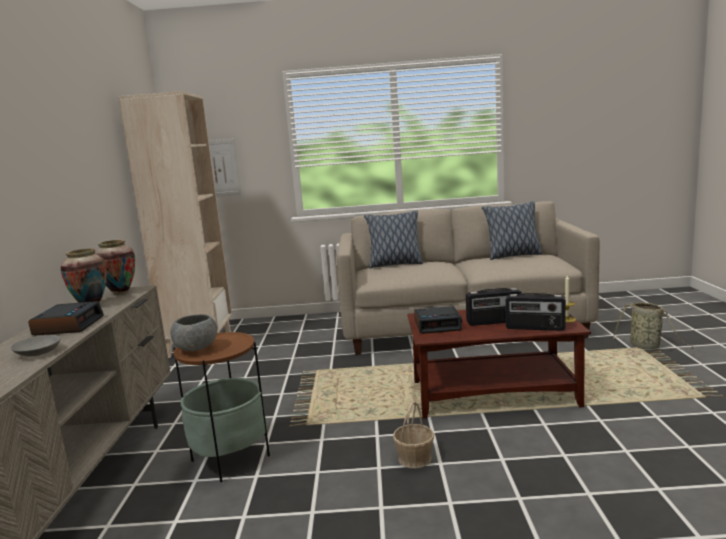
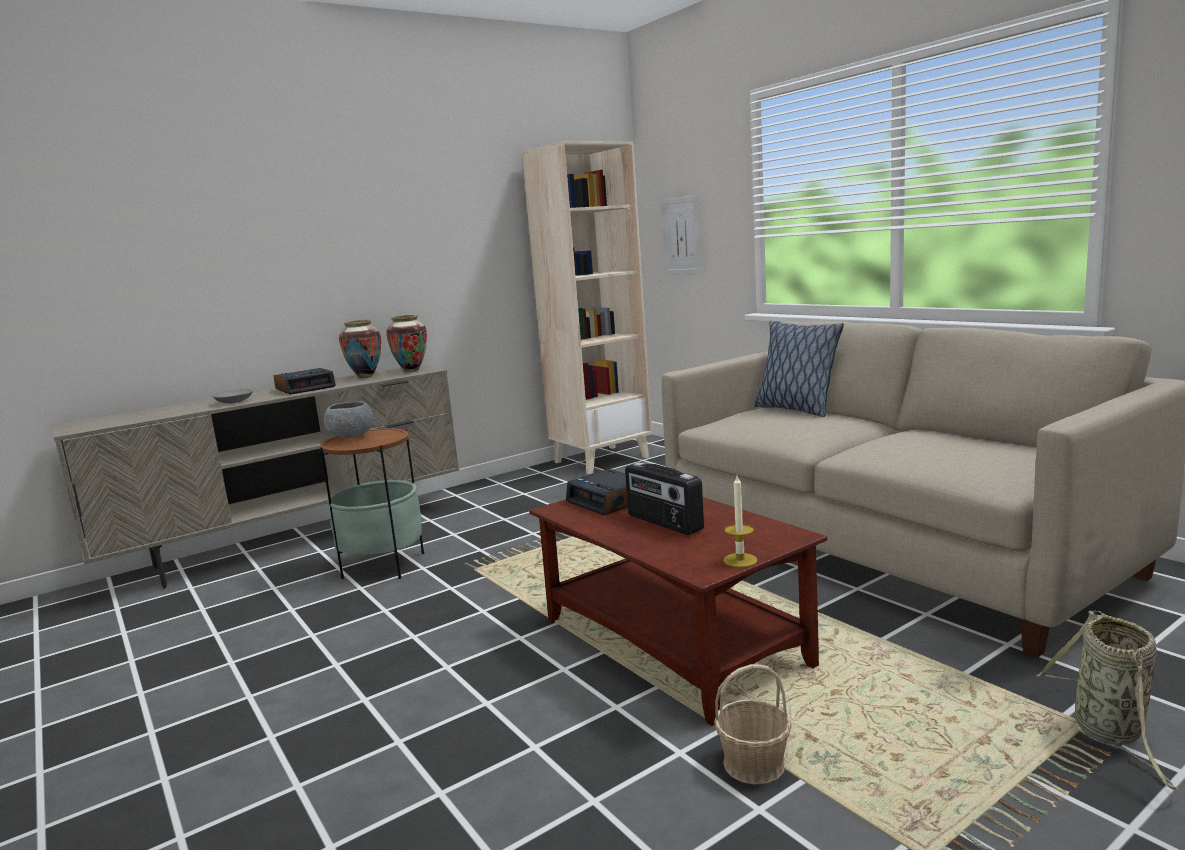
camera: 55 degrees right, 0 degrees up
(415, 458) = (447, 648): basket -> basket (754, 764)
(512, 256) = (989, 441): pillow -> none
(535, 328) = (668, 550): radio -> none

